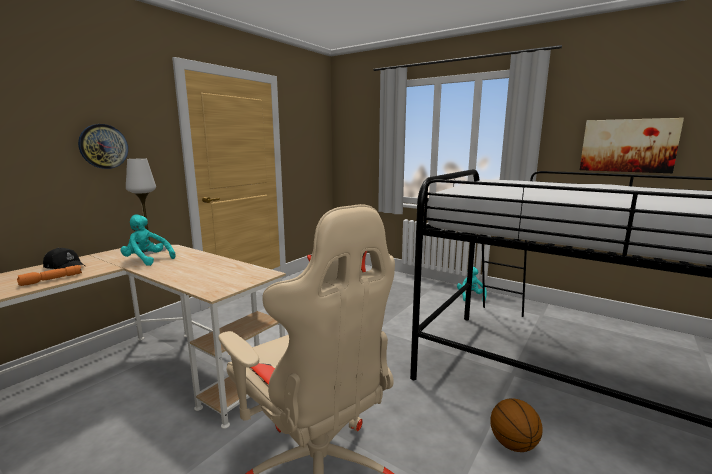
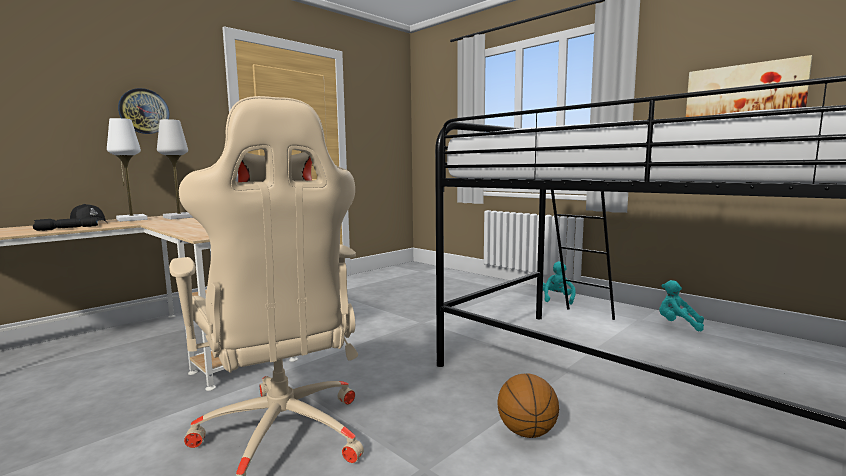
camera: 10 degrees right, 5 degrees down
(51, 280) = (66, 229): orange flashlight -> black flashlight
(103, 256) = (131, 219): none -> white table lamp
(147, 260) = (168, 221): turquoise plush toy -> turquoise plush toy (677, 325)

